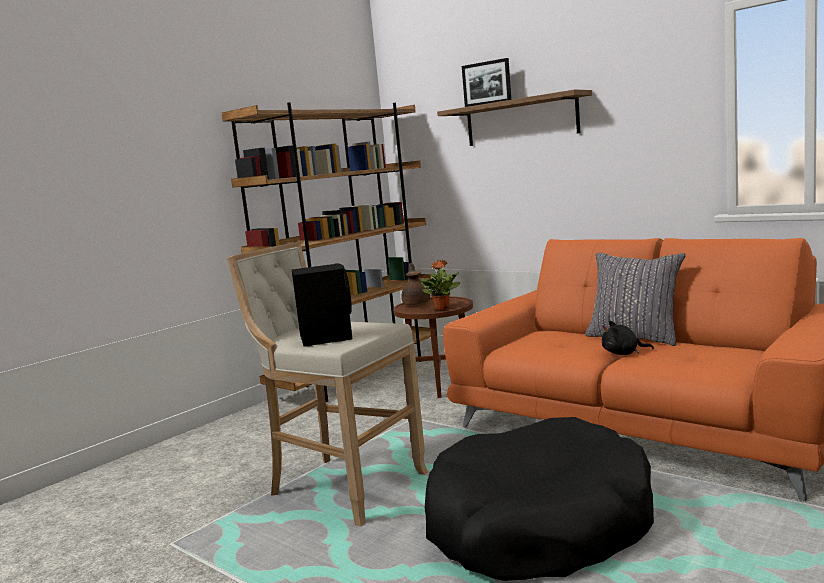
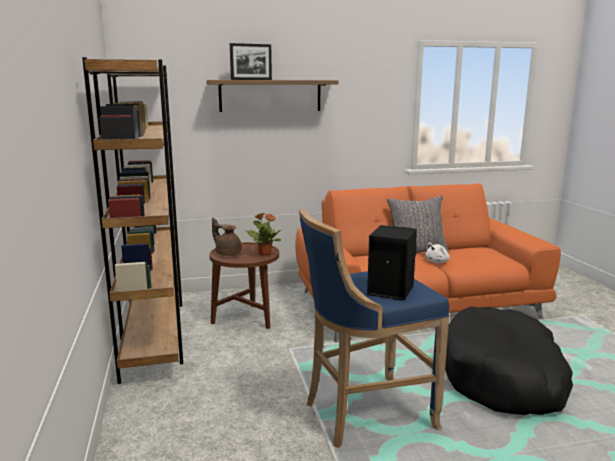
camera: 55 degrees left, 5 degrees up
(342, 486) = (364, 414): beige stool -> blue stool
(623, 353) = (437, 262): black plush toy -> white plush toy

